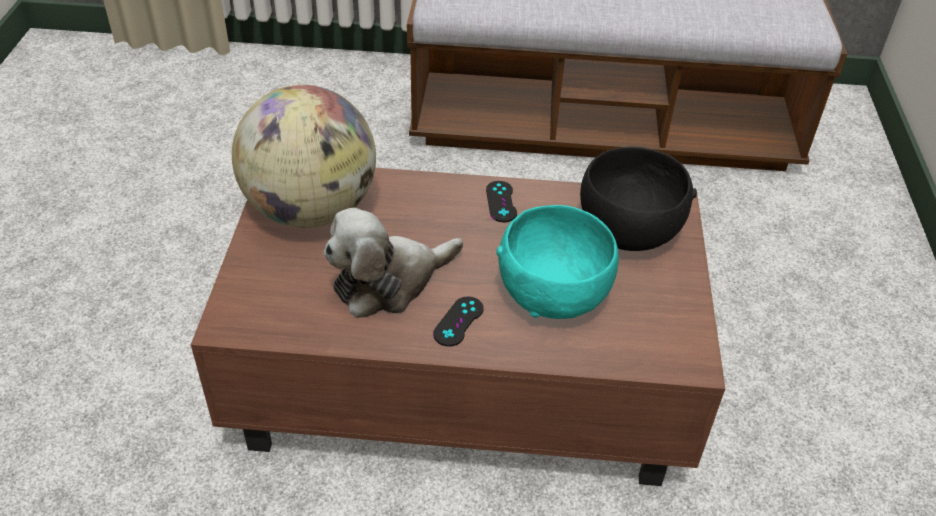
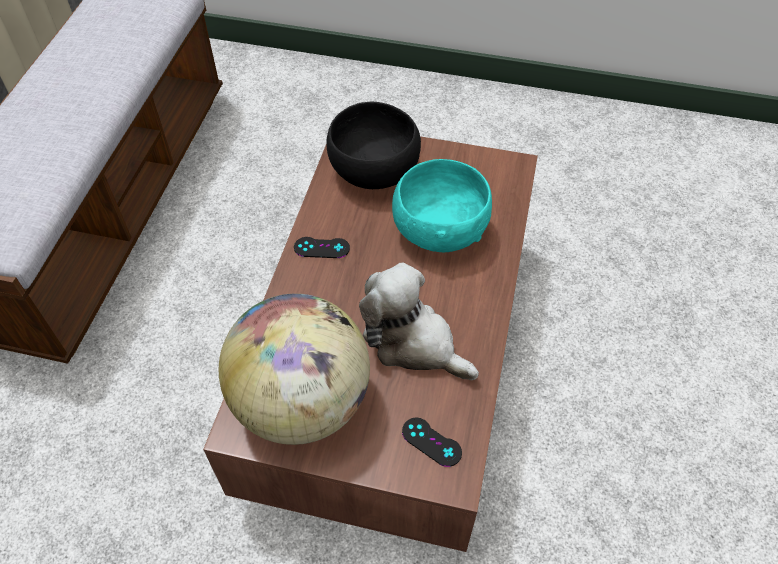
camera: 80 degrees left, 10 degrees up
(389, 282) = (413, 342): plush toy -> plush toy turned 150 degrees clockwise
(458, 321) = (465, 296): black game controller -> black game controller (431, 442)

